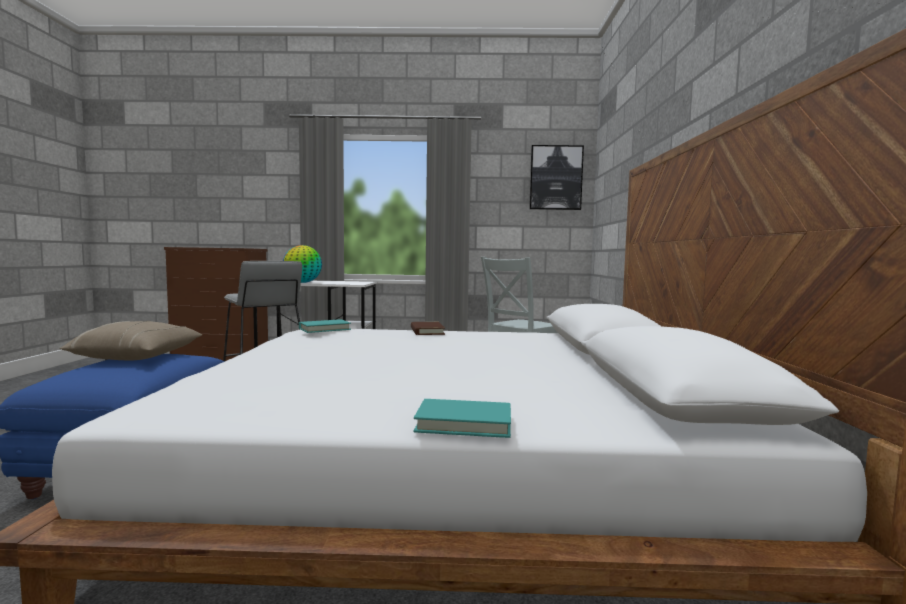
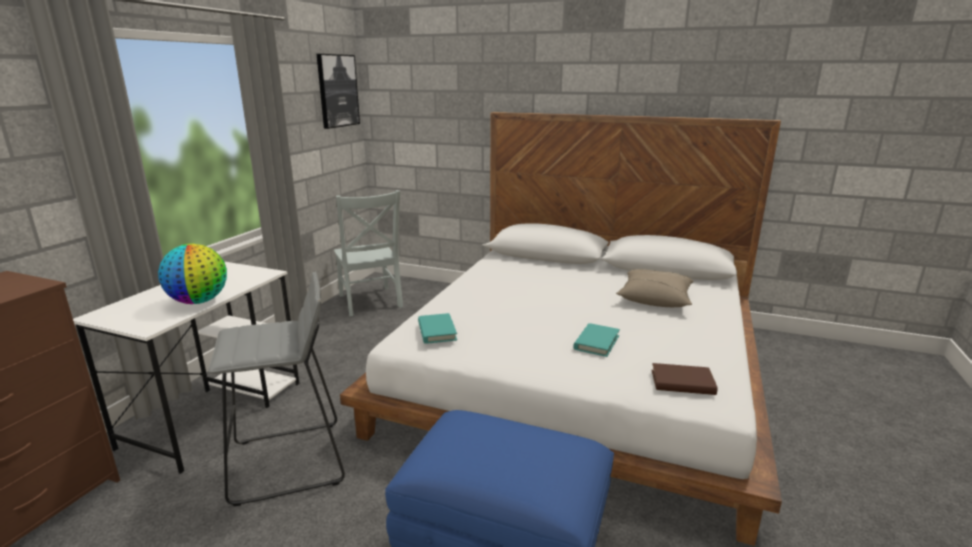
camera: 70 degrees left, 15 degrees up
(138, 357) = (471, 451): beige pillow -> beige pillow (655, 299)
(427, 331) = (463, 292): brown book -> brown book (682, 382)
(464, 423) = (724, 317): turquoise book -> turquoise book (596, 342)

